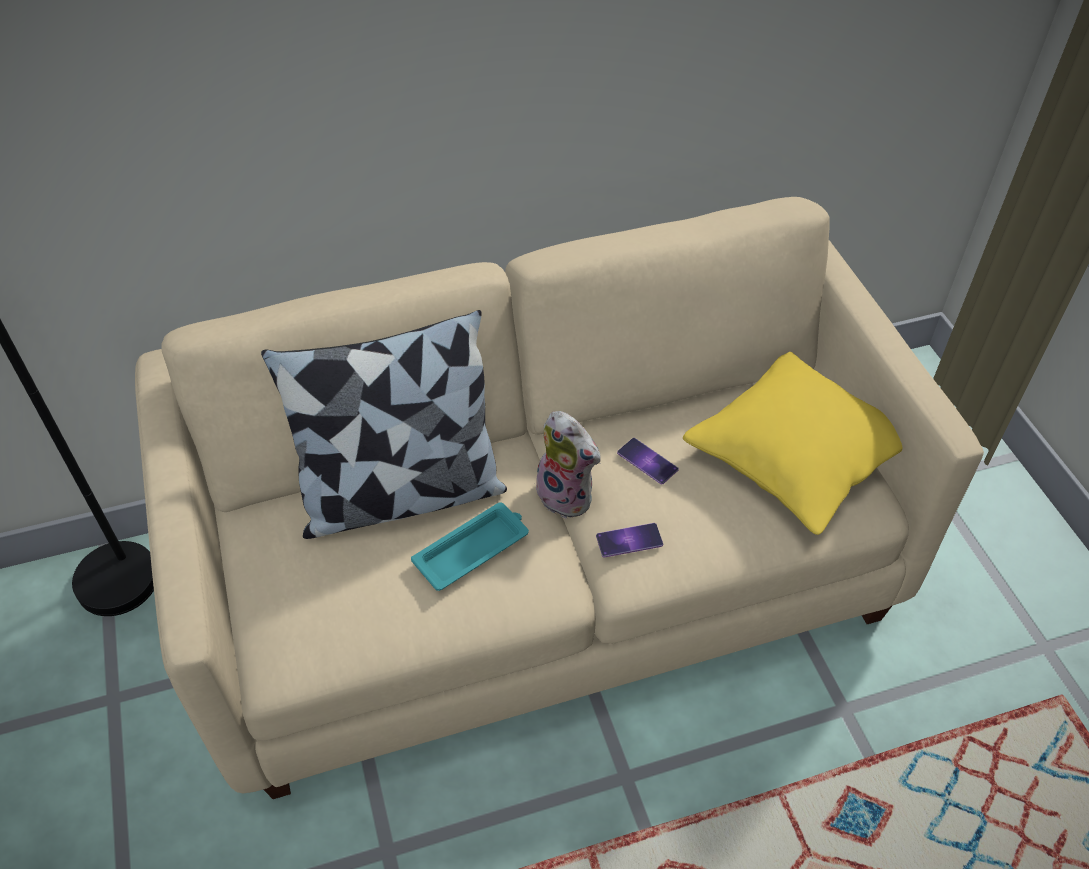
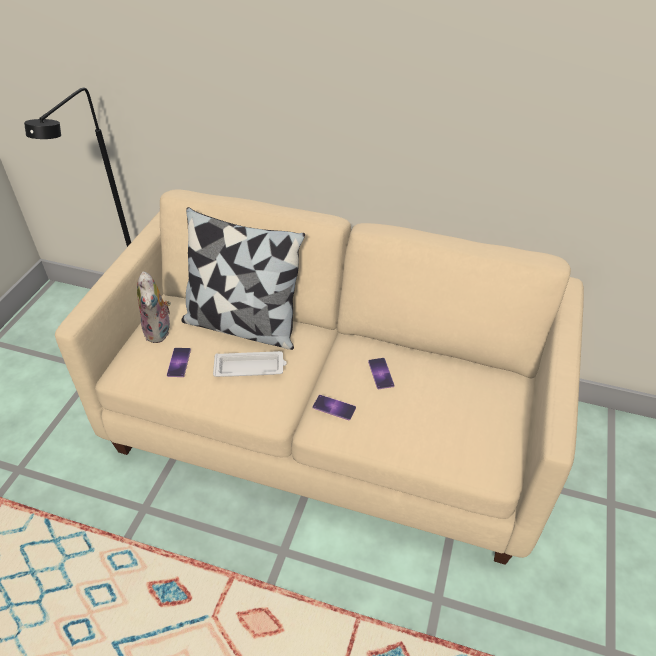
camera: 35 degrees right, 5 degrees down
(361, 601) = (179, 362): none -> phone
(473, 549) = (250, 368): turquoise tray -> white tray
(568, 495) = (325, 370): plush toy -> plush toy (160, 331)
(795, 456) = (471, 416): yellow pillow -> none

